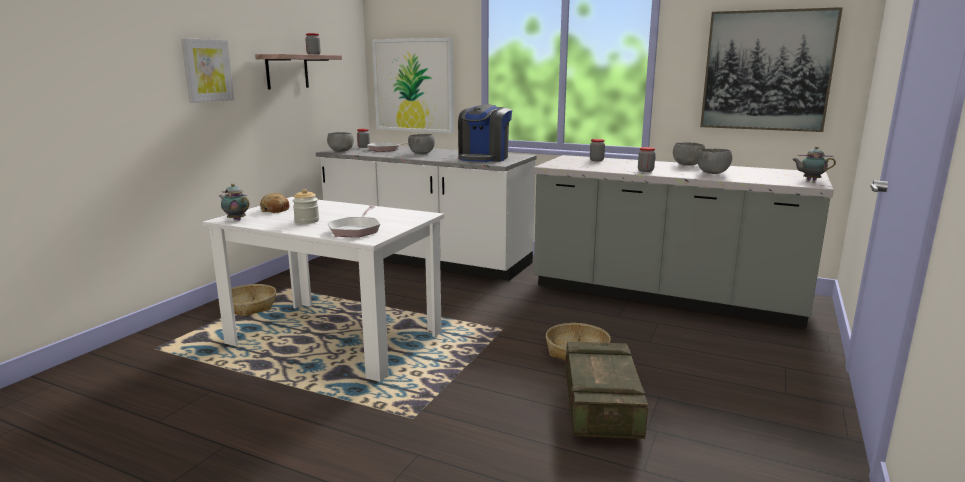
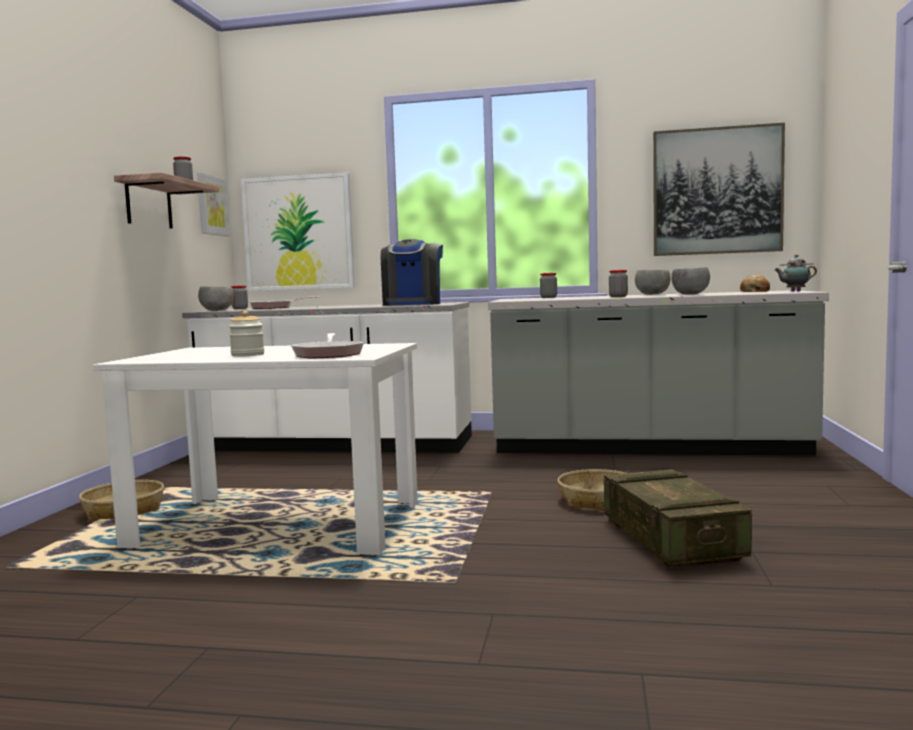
camera: 15 degrees left, 10 degrees down
(207, 70) = (59, 186): picture -> picture (212, 205)
(236, 219) = (142, 360): teapot -> none
(275, 210) = (185, 353): bread -> bread (754, 291)
(421, 154) = (327, 306): grey bowl -> none

